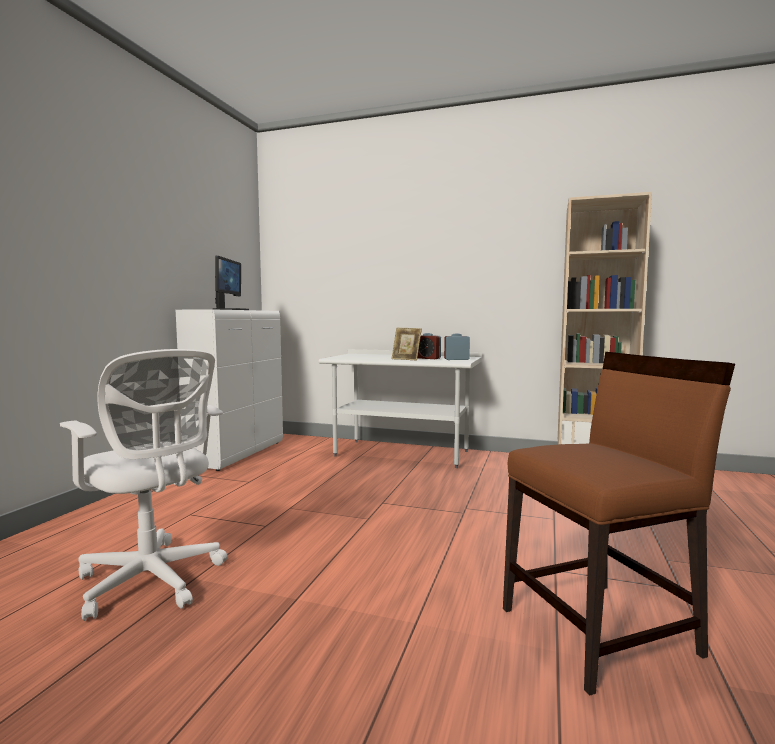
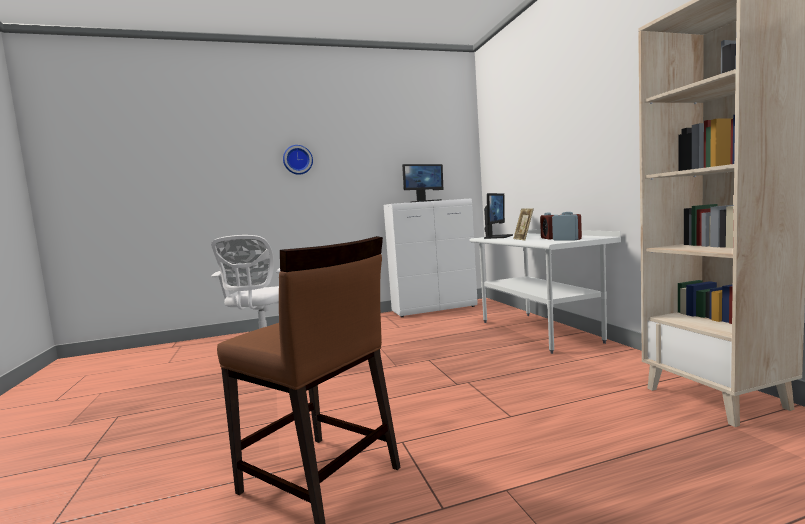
camera: 55 degrees right, 0 degrees up
(54, 214) = (297, 160): none -> wall clock
(349, 357) = (497, 237): none -> monitor

